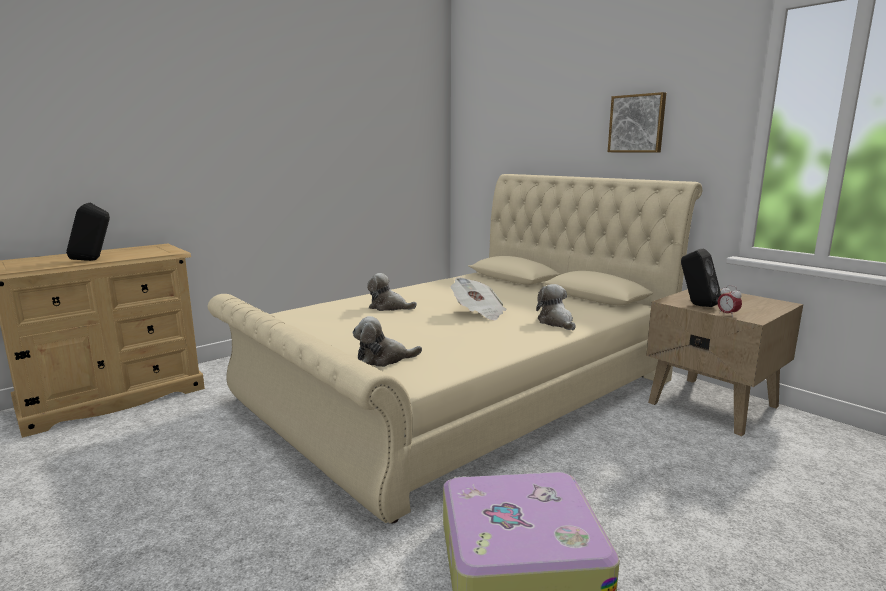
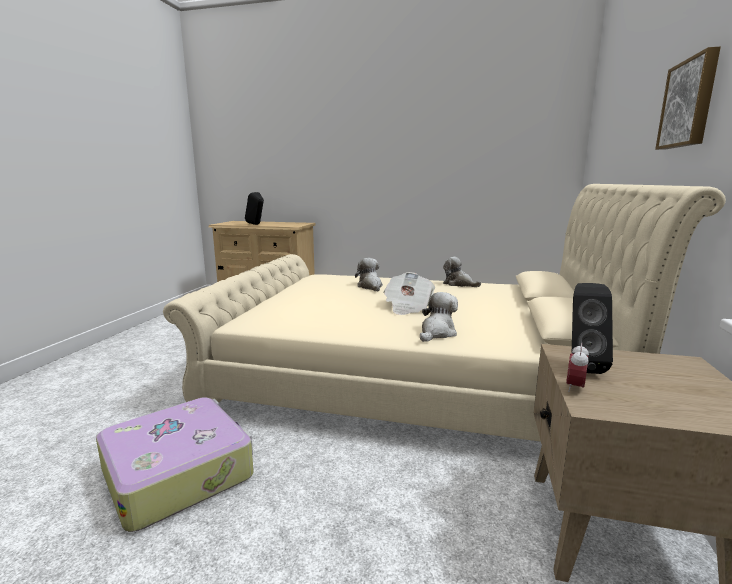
camera: 55 degrees right, 0 degrees up
(383, 359) = (266, 309): plush toy -> plush toy (459, 284)

